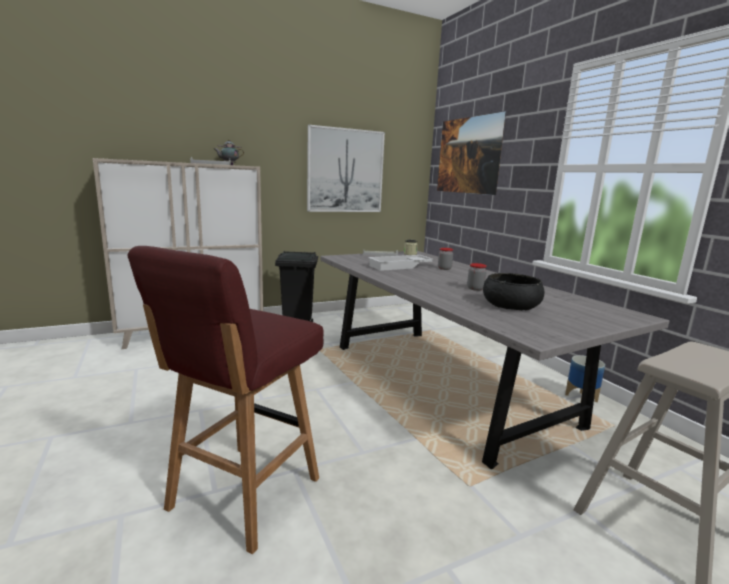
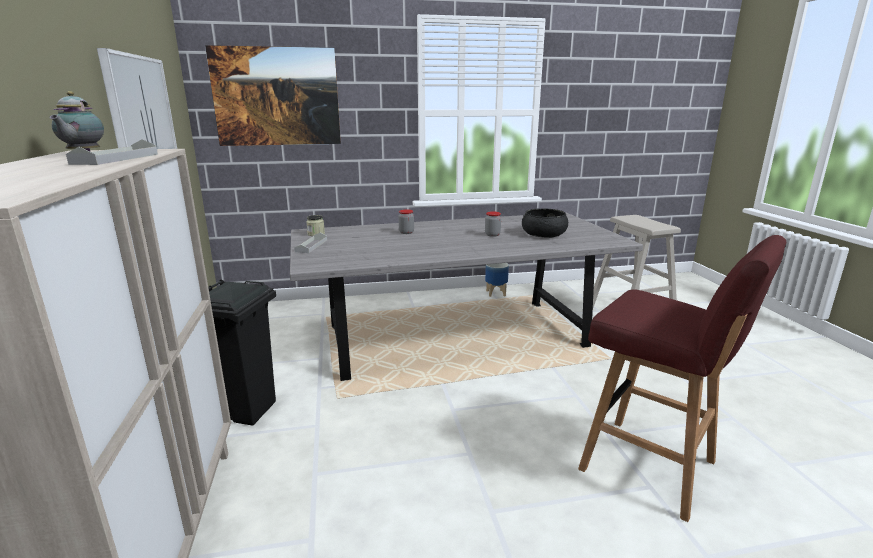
camera: 75 degrees left, 5 degrees up
(400, 266) = (389, 245): white tray -> none

